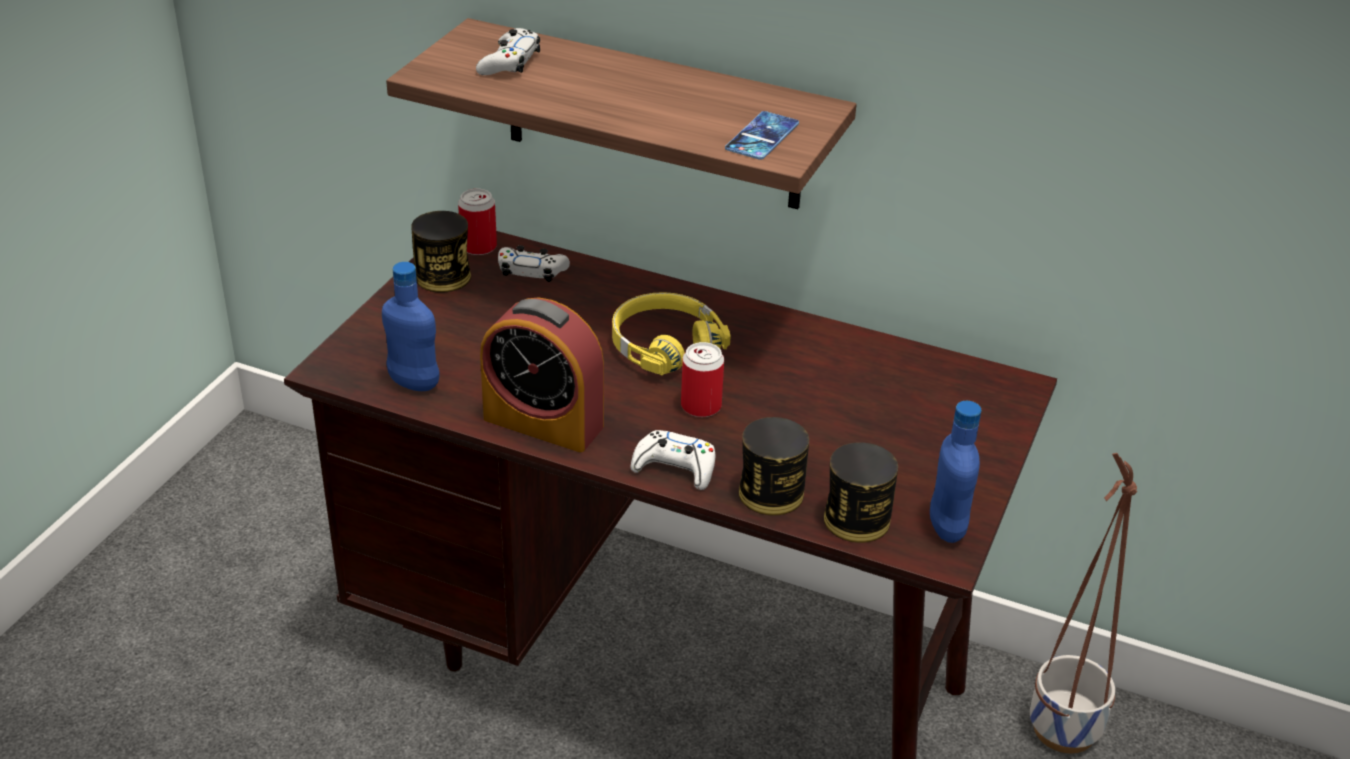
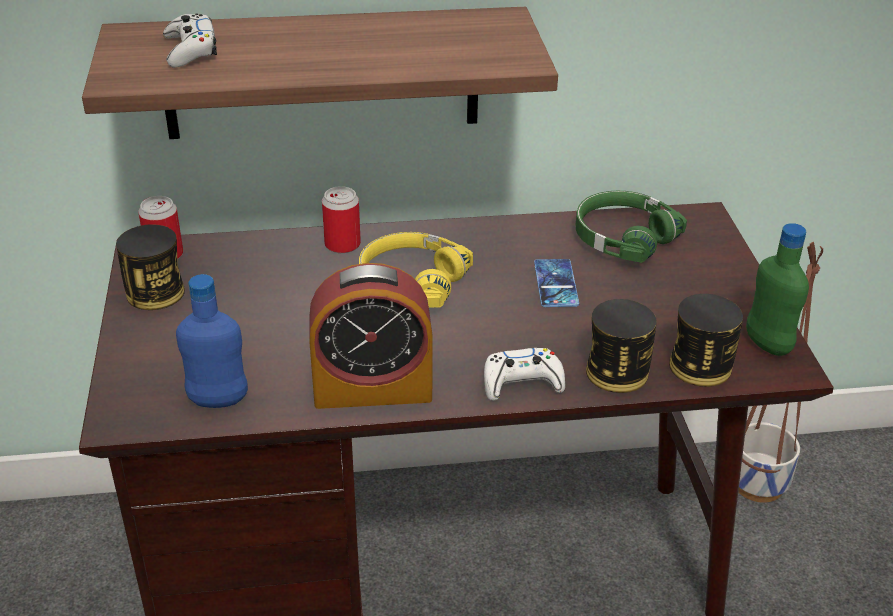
camera: 30 degrees left, 0 degrees up
(532, 271) = (235, 259): white game controller -> none
(701, 406) = (491, 322): can -> can (342, 245)
(762, 136) = (488, 51): phone -> phone (556, 283)
(911, 376) = (623, 237): none -> green headphones
(947, 527) = (767, 344): blue bottle -> green bottle

